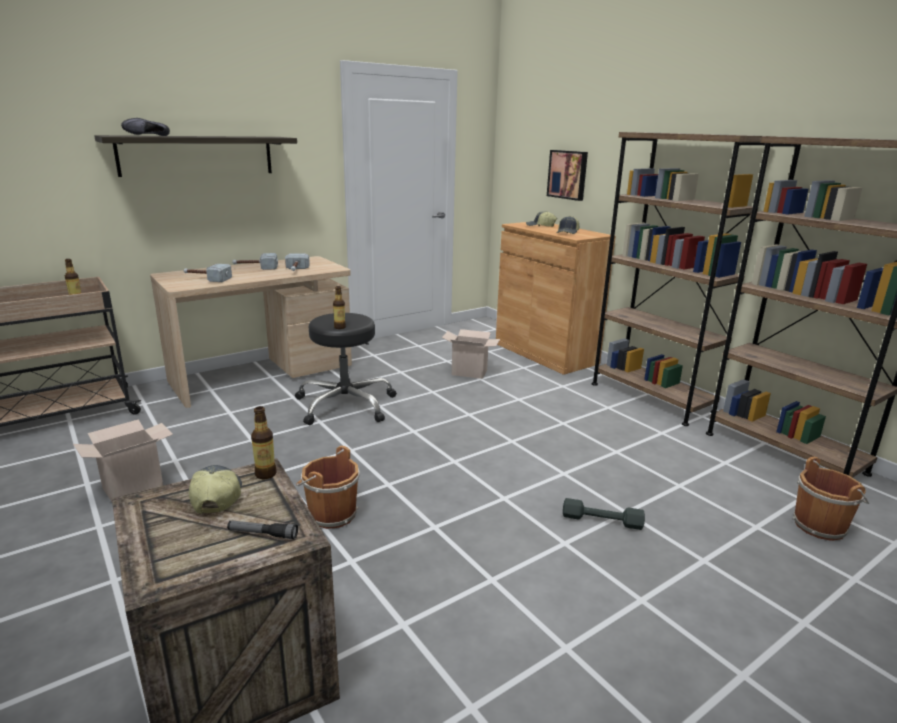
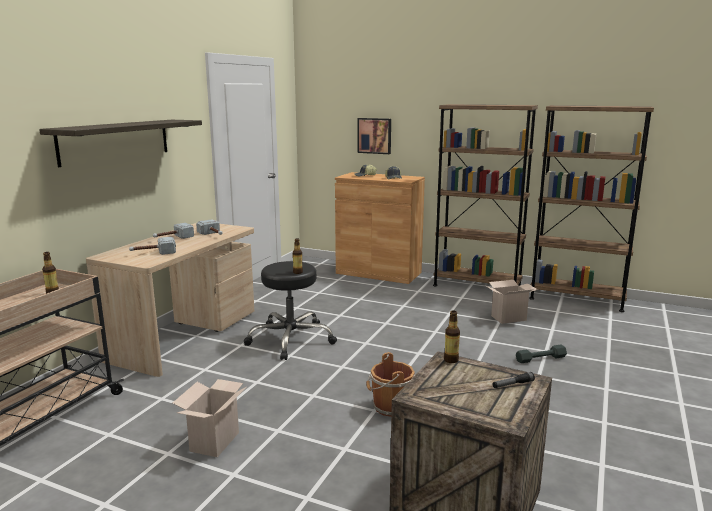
camera: 30 degrees left, 5 degrees down
(147, 135) = (92, 126): black shoe -> none
(216, 497) = (450, 378): cap -> none
(470, 372) = (347, 296): cardboard box -> cardboard box (509, 318)
(821, 525) = (632, 329): brown bucket -> none

